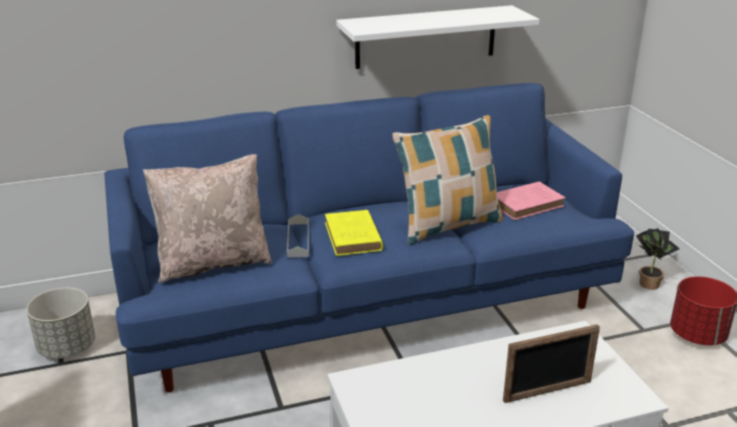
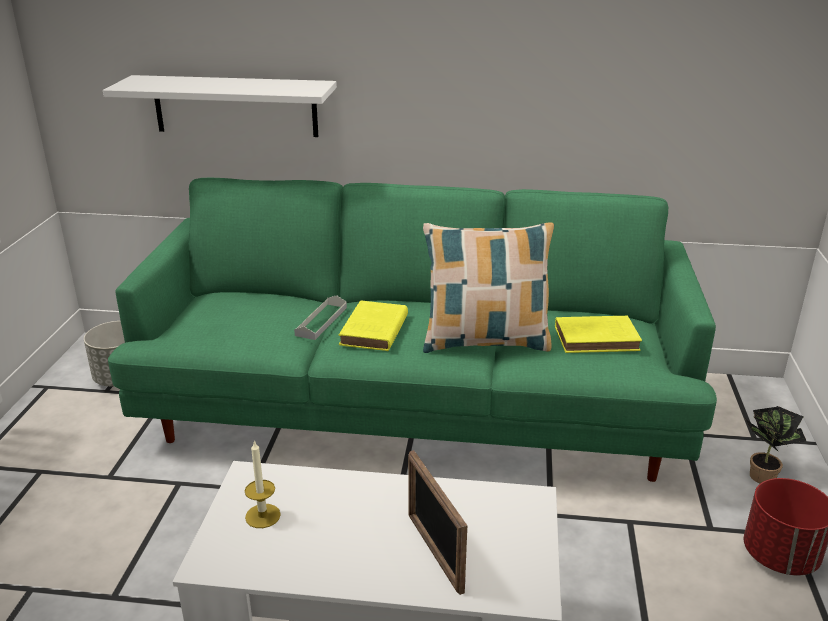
camera: 25 degrees right, 0 degrees up
(213, 263) = (224, 324): beige pillow -> none
(367, 304) = (413, 411): blue sofa -> green sofa
(396, 408) = (262, 516): none -> candle
(426, 37) = (535, 126): white shelf -> white shelf (235, 106)
(528, 204) = (598, 339): pink book -> yellow book
(547, 391) = (434, 552): picture frame -> picture frame turned 60 degrees clockwise

